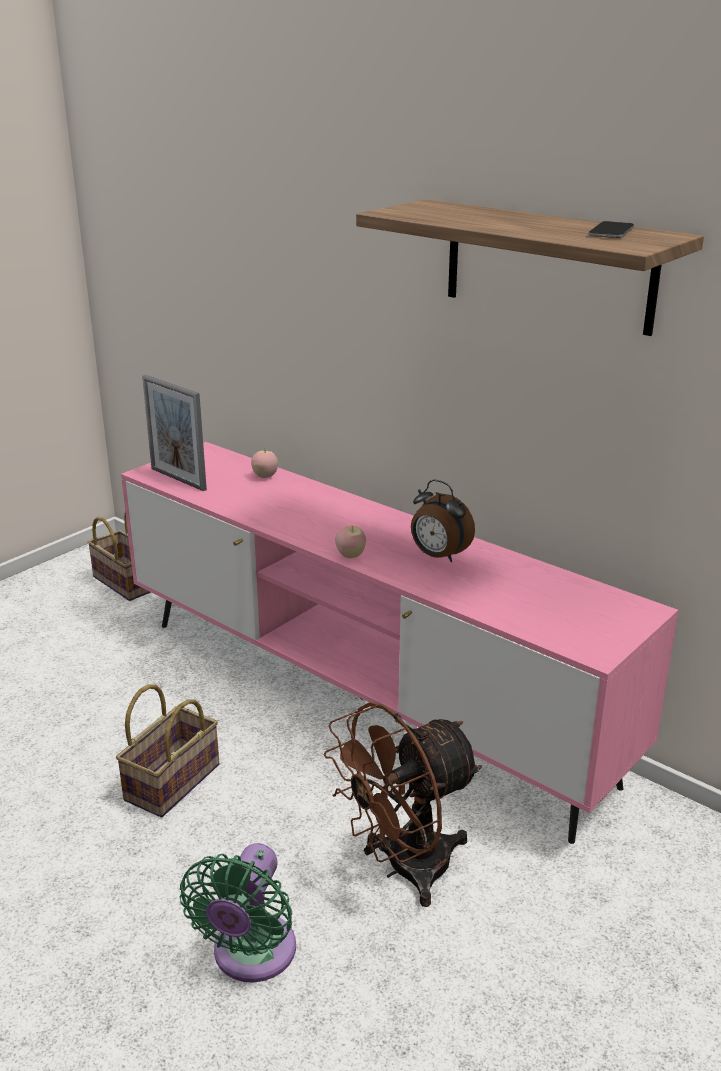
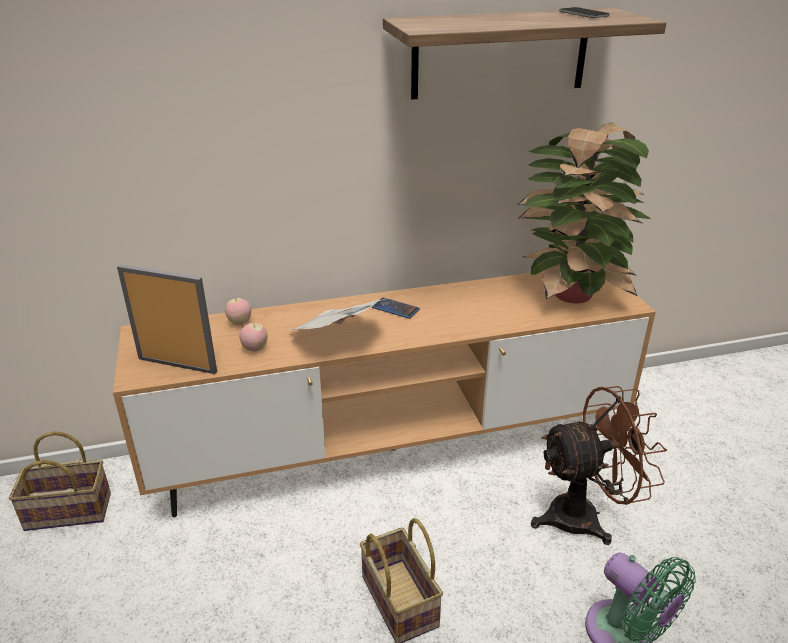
camera: 55 degrees left, 5 degrees up
(178, 479) = (177, 365): picture frame -> picture frame turned 150 degrees counterclockwise
(296, 520) = (337, 337): none -> newspaper
(350, 556) = (423, 336): apple -> apple (255, 349)
(362, 698) = (393, 449): pink tv stand -> brown tv stand
(382, 528) = (395, 308): none -> phone
(403, 869) = (585, 516): brown fan -> brown fan turned 105 degrees counterclockwise
(438, 556) = (461, 305): alarm clock -> none
(555, 609) = (570, 296): none -> potted plant

